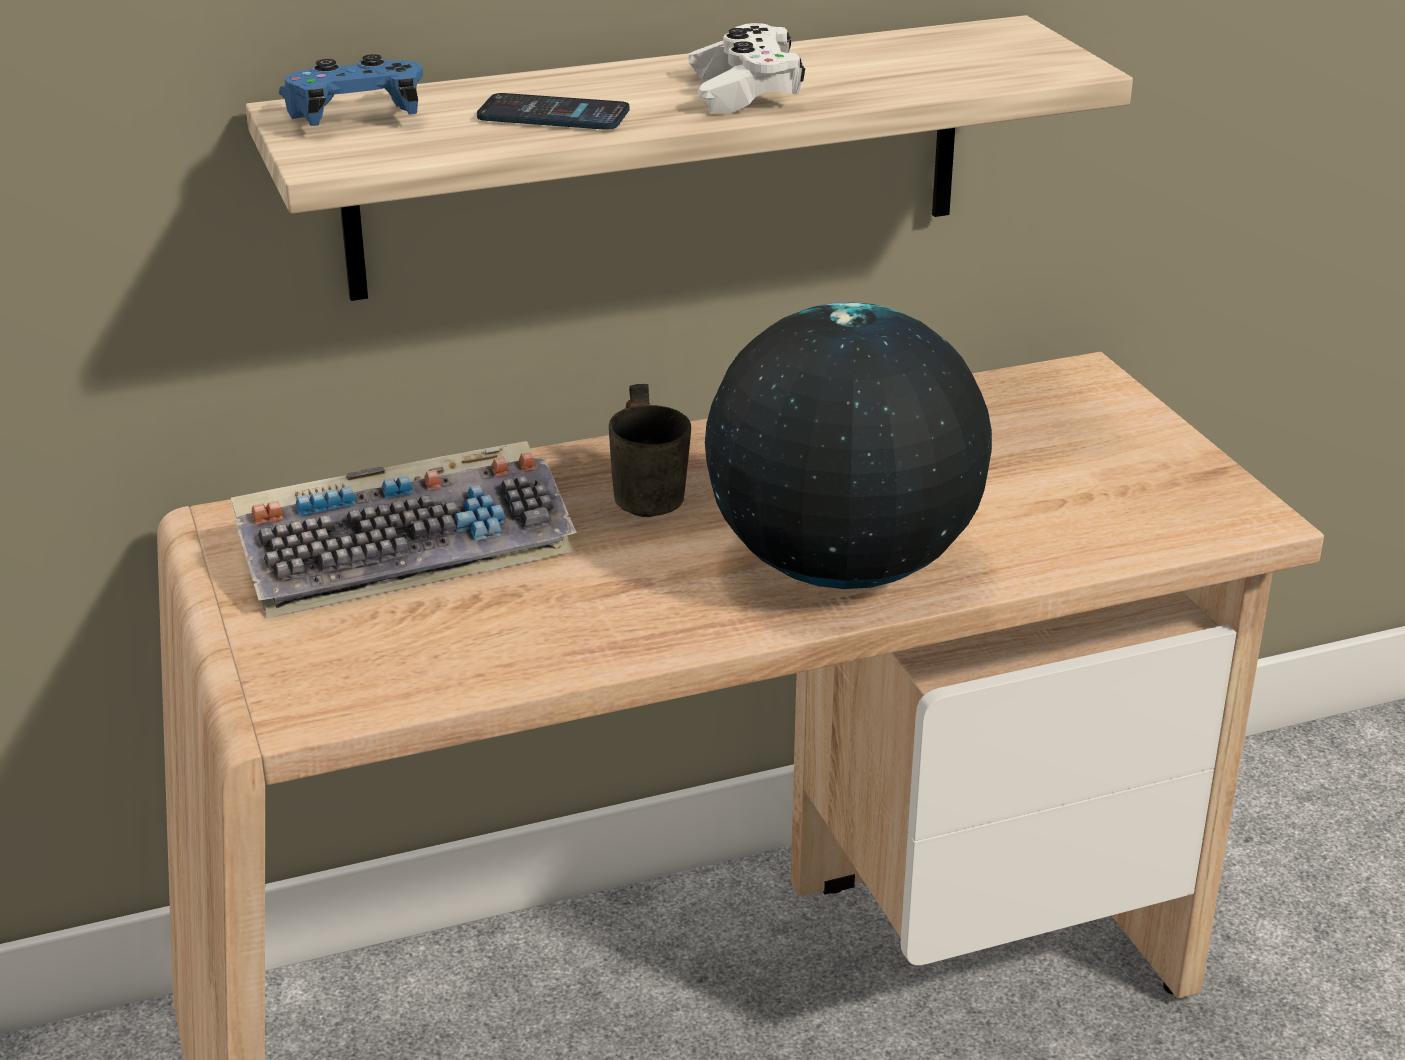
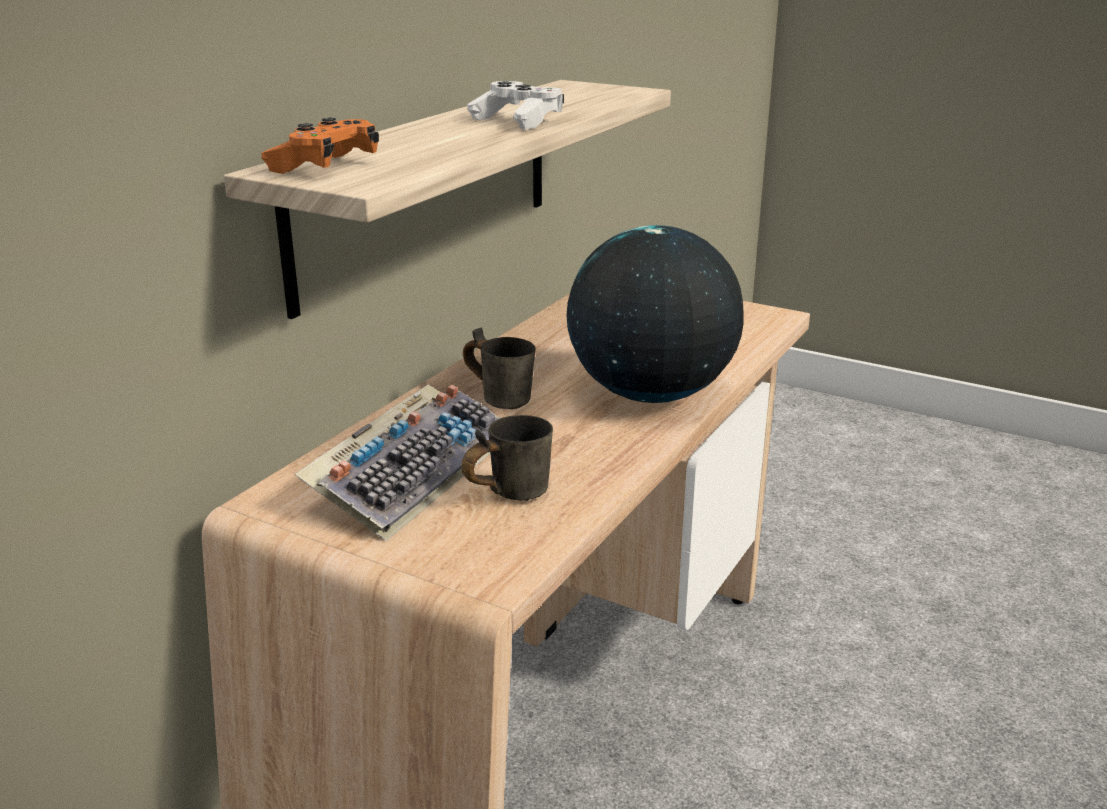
camera: 40 degrees left, 5 degrees down
(355, 118) = (324, 166): blue game controller -> orange game controller
(462, 620) = (506, 492): none -> grey mug
(553, 115) = (442, 144): phone -> none

